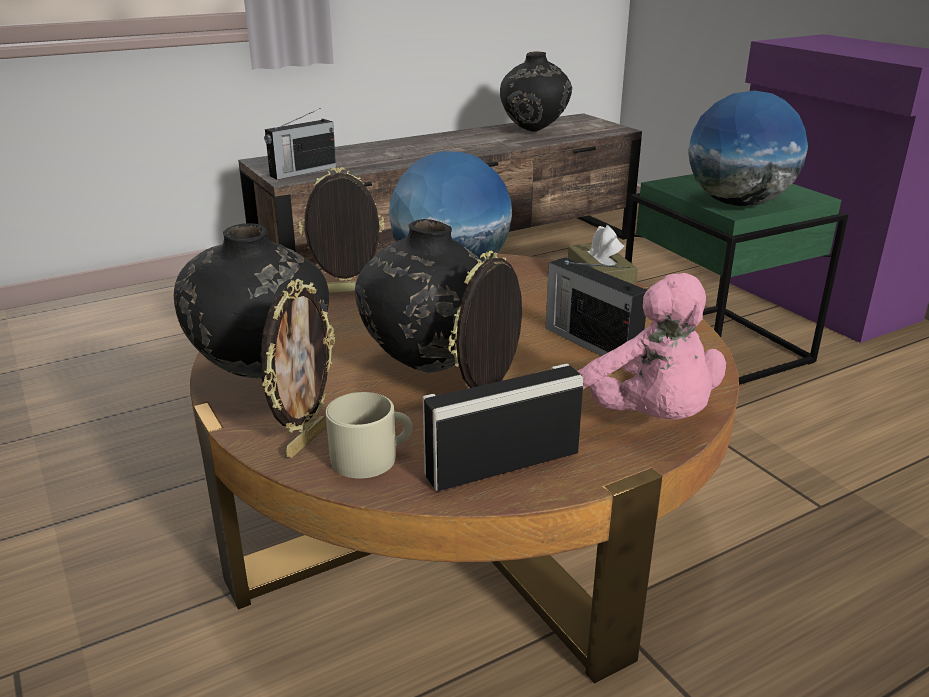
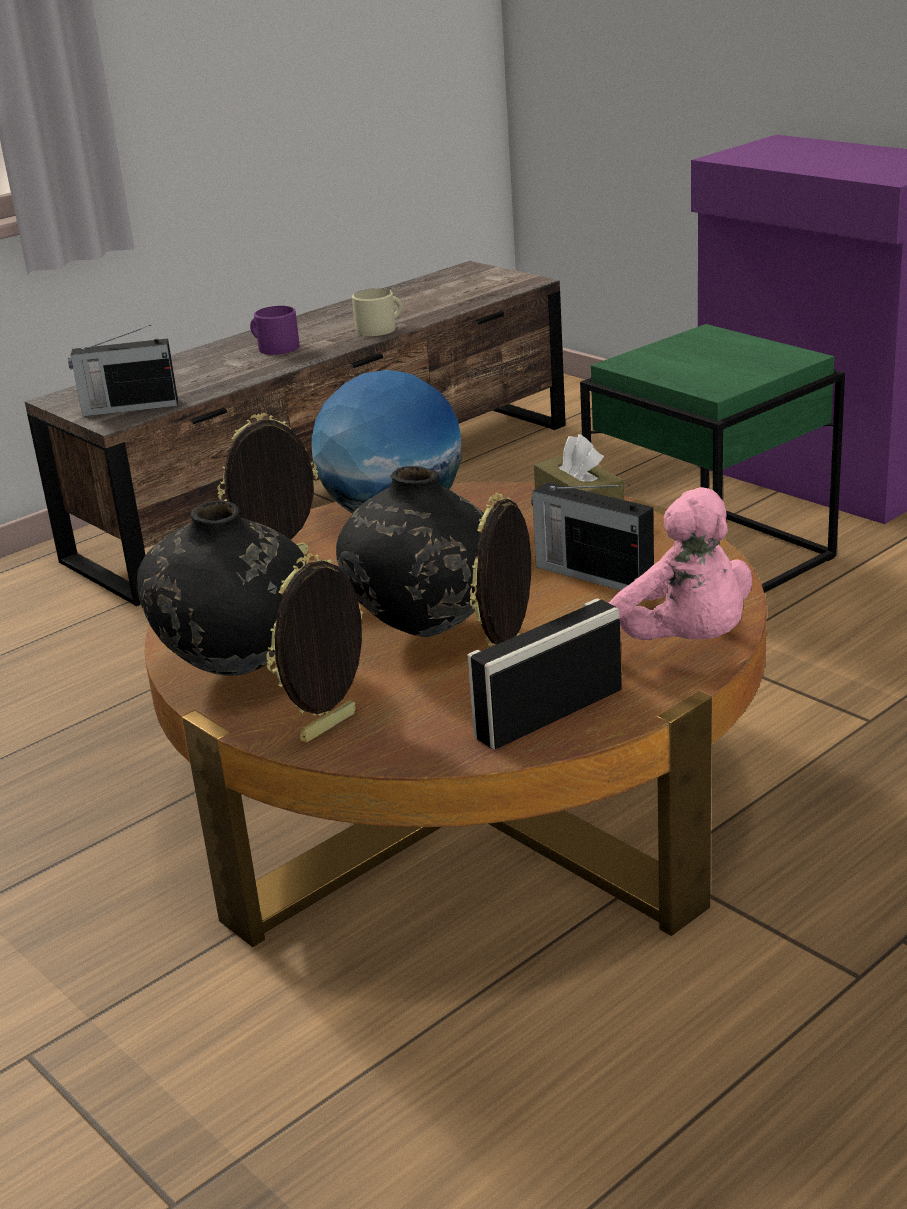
camera: 10 degrees left, 0 degrees up
(302, 172) = (128, 407): radio -> radio turned 45 degrees clockwise
(305, 441) = (330, 728): picture frame -> picture frame turned 150 degrees counterclockwise
(372, 457) = (411, 731): beige mug -> beige mug (380, 328)
(423, 148) = (274, 347): none -> purple mug
(534, 131) = (415, 301): black vase -> none
(738, 204) = (716, 379): globe -> none

